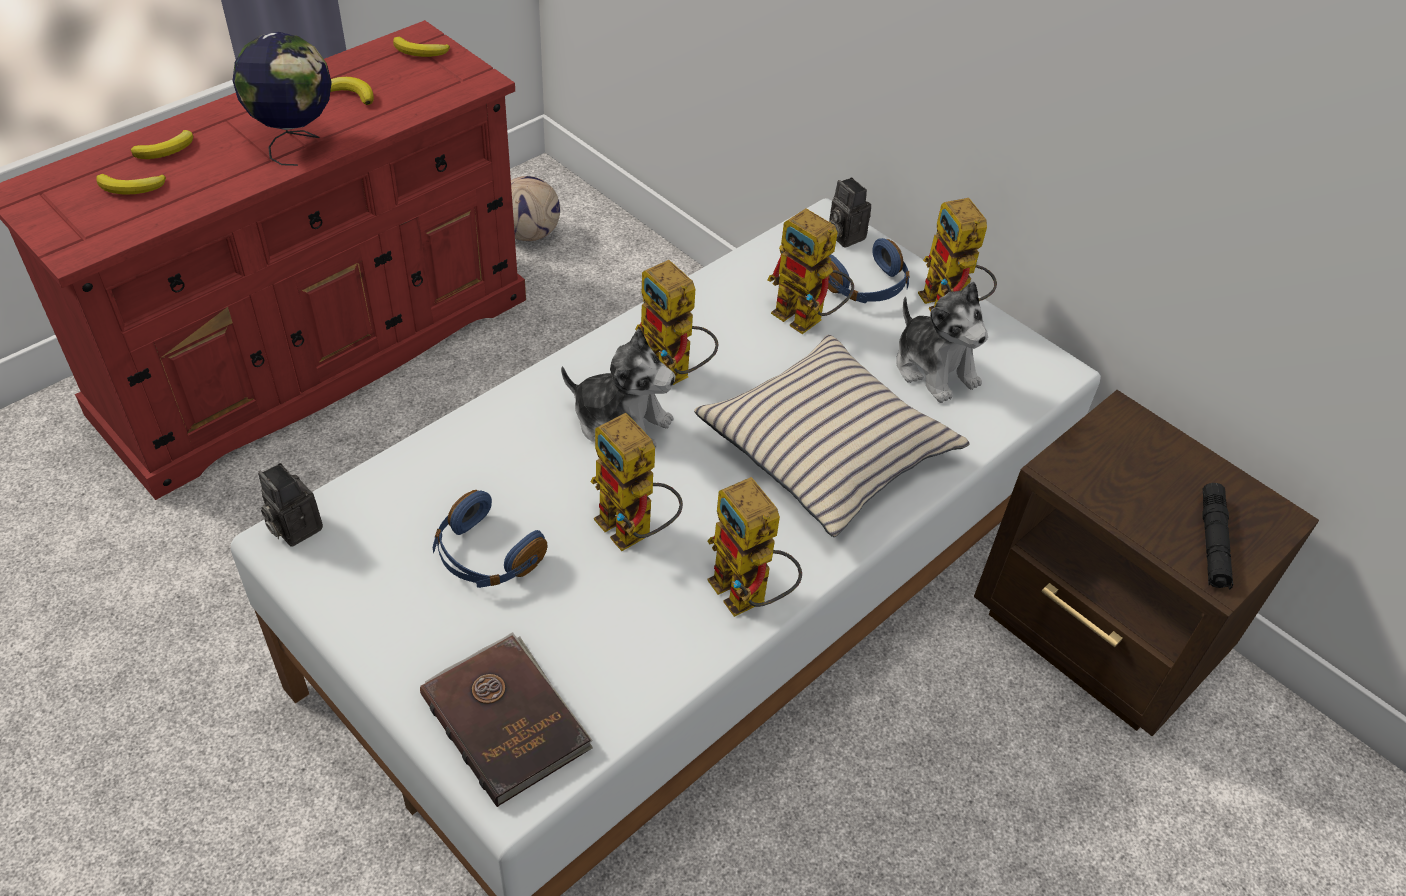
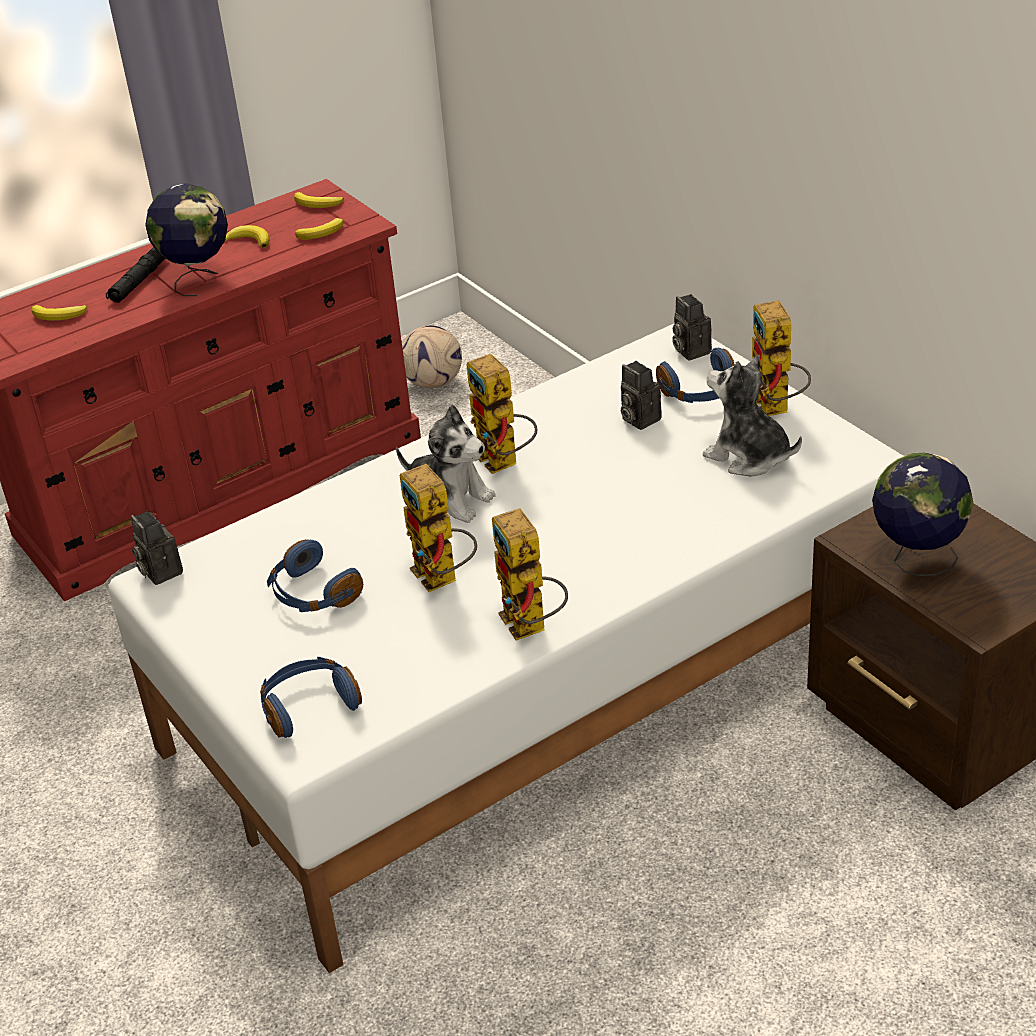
camera: 15 degrees right, 10 degrees down
(167, 149) = (91, 287): banana -> banana (322, 232)
(507, 719) = (309, 706): brown book -> blue headphones
(807, 320) = (638, 419): toy robot -> camera
(827, 447) = (630, 518): beige pillow -> none
(934, 368) = (748, 456): plush toy -> plush toy turned 150 degrees clockwise
(1132, 496) = (916, 560): none -> globe
(1212, 543) = (984, 597): black flashlight -> black flashlight (139, 281)

